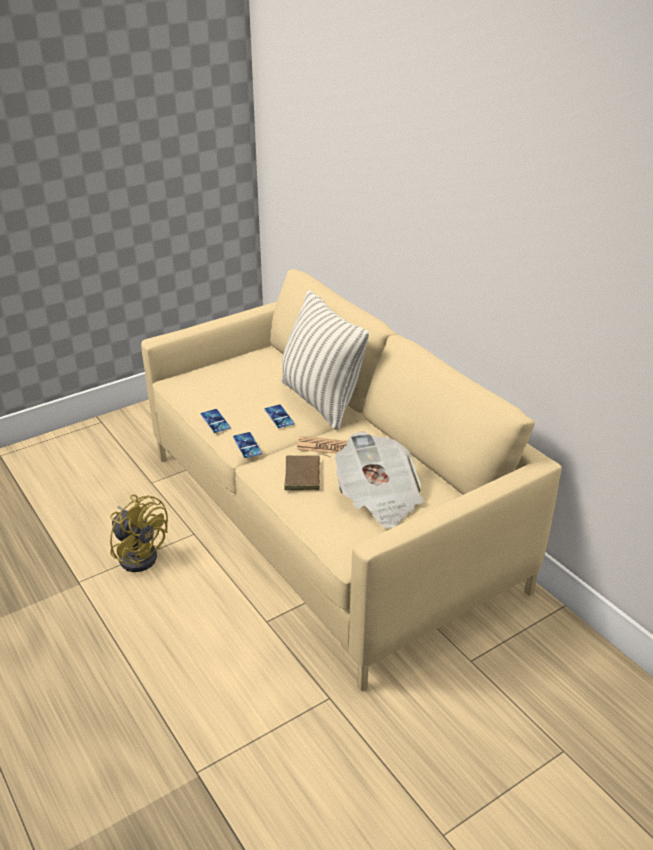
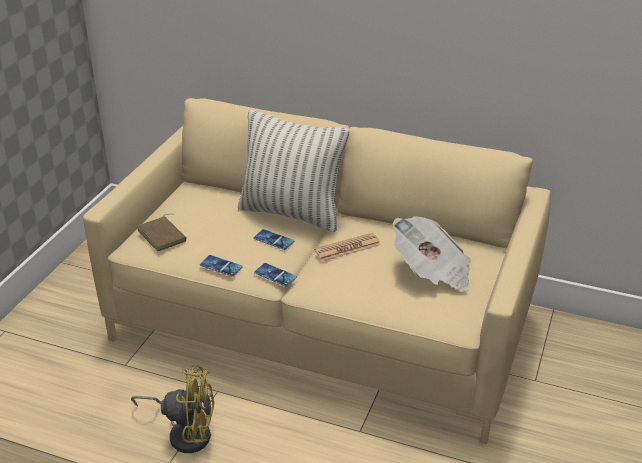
camera: 35 degrees left, 0 degrees up
(304, 475) = (355, 279): brown book -> brown book (163, 235)

